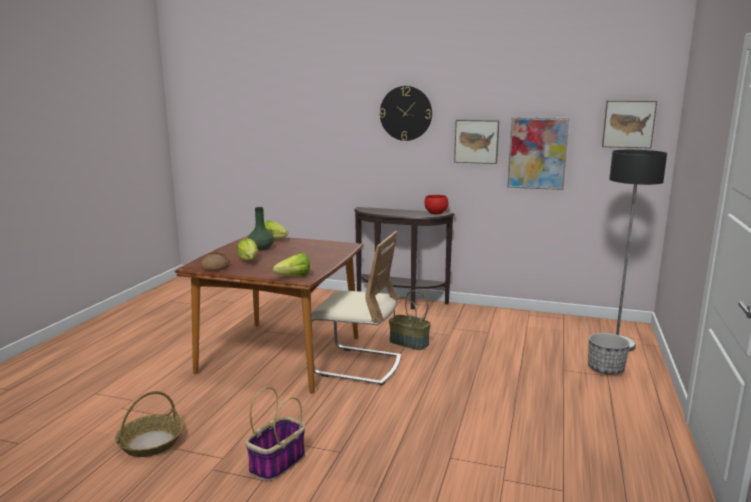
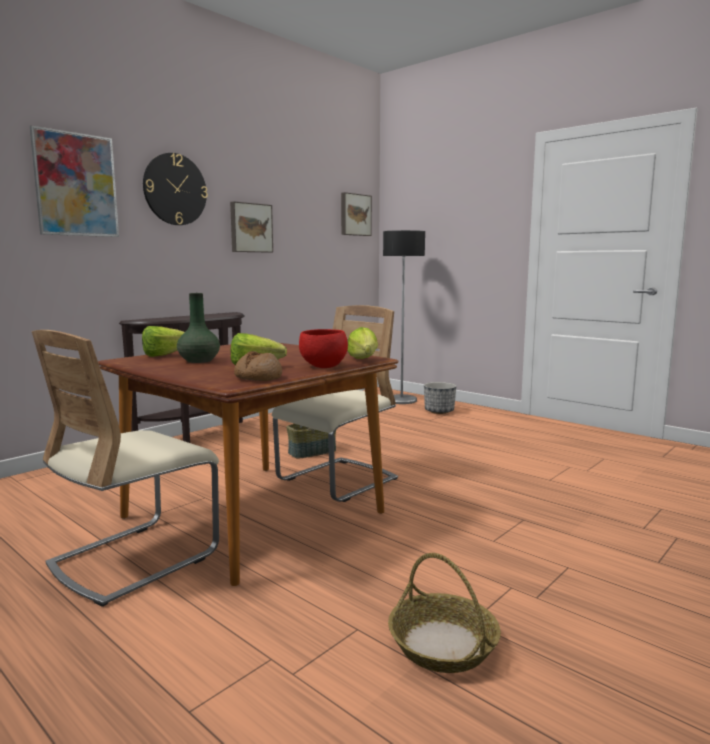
camera: 65 degrees left, 5 degrees down
(212, 343) = (134, 559): none -> beige chair
(277, 463) = (536, 554): basket -> none
(435, 213) = (228, 313): red bowl -> red bowl (324, 366)
(537, 153) = (300, 241): picture -> picture (76, 185)

